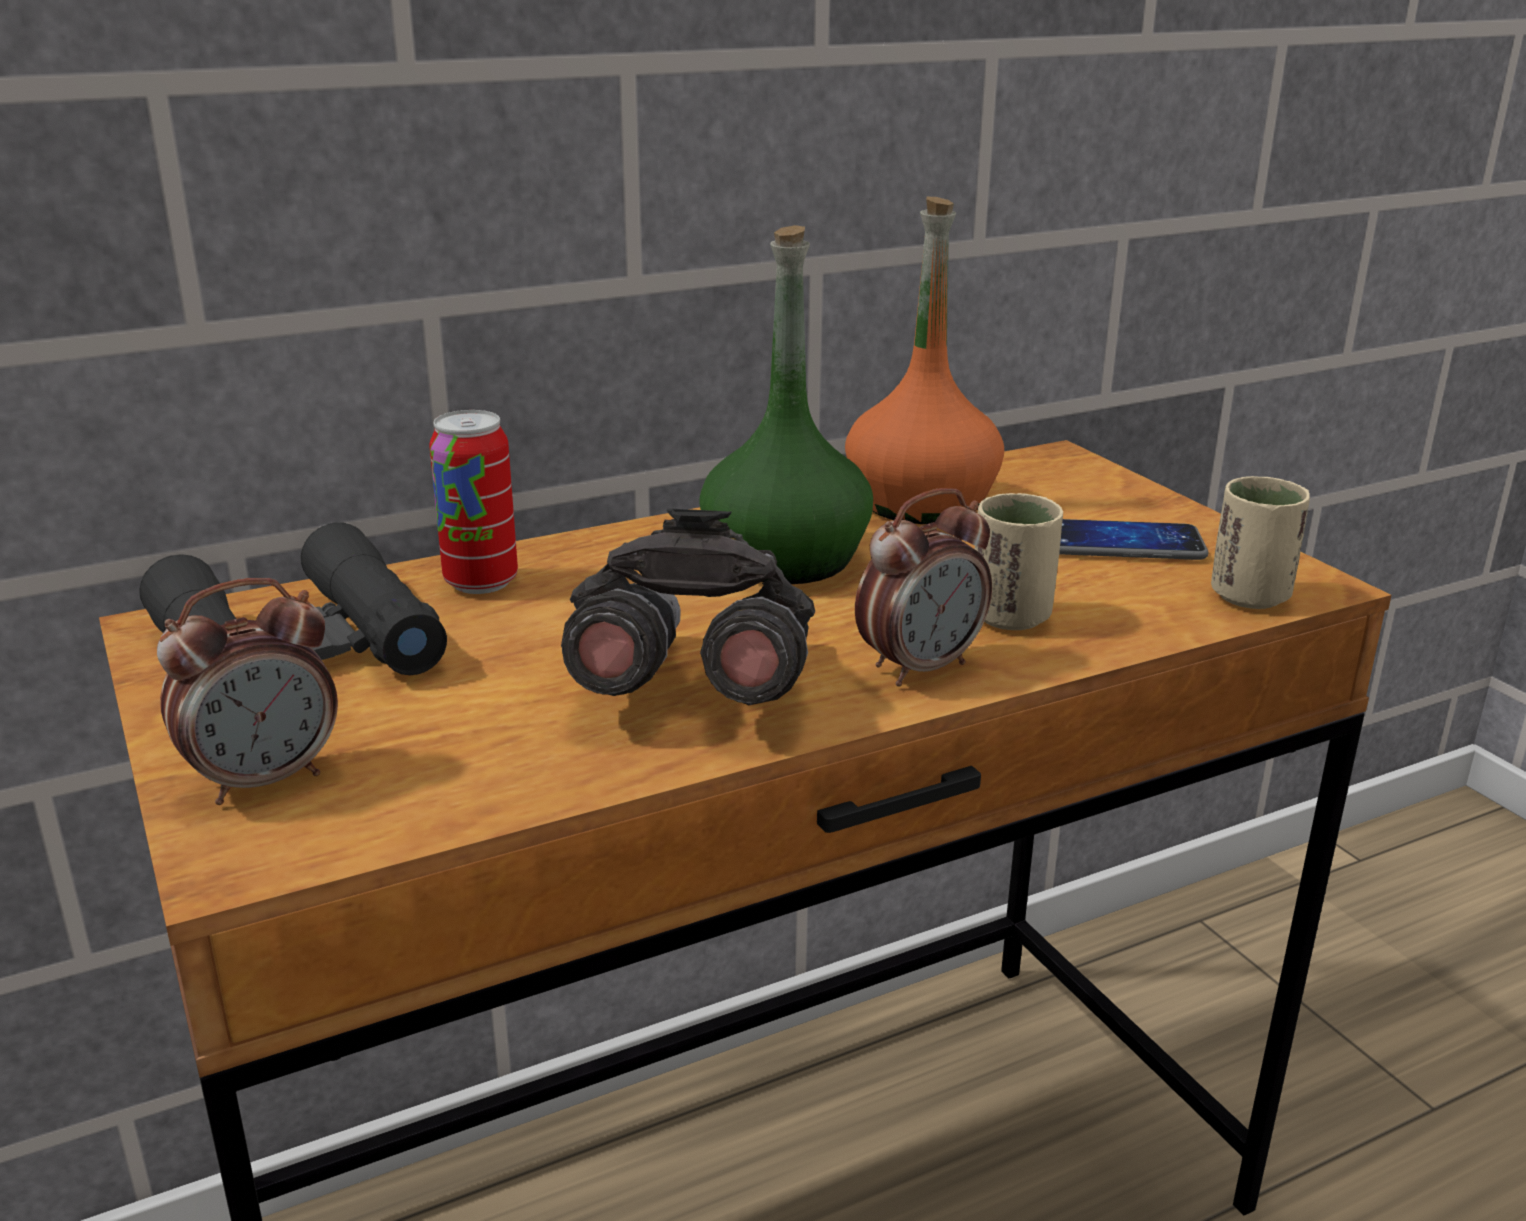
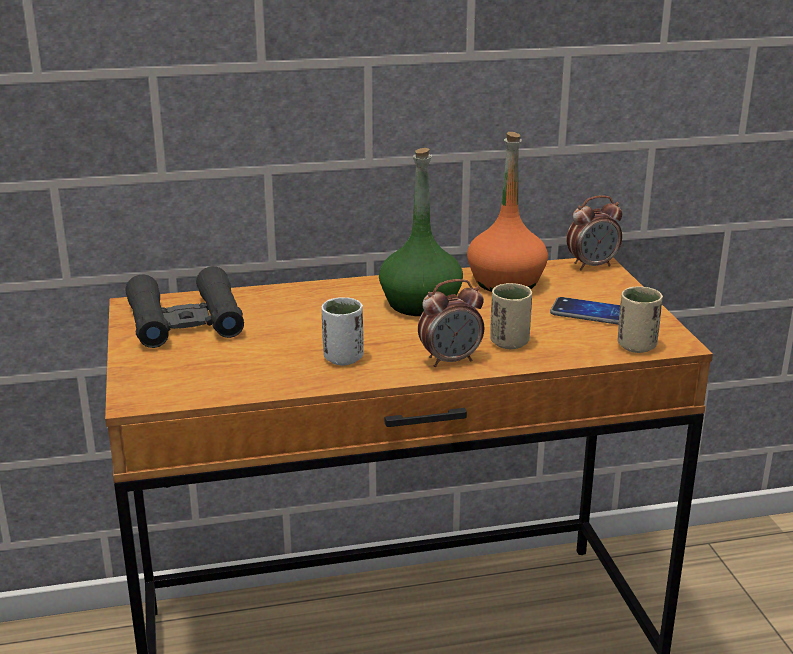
camera: 15 degrees right, 0 degrees up
(265, 780) = (155, 372): alarm clock -> alarm clock (592, 265)
(481, 582) = (275, 300): can -> none
(692, 691) = (343, 358): grey binoculars -> white cup

